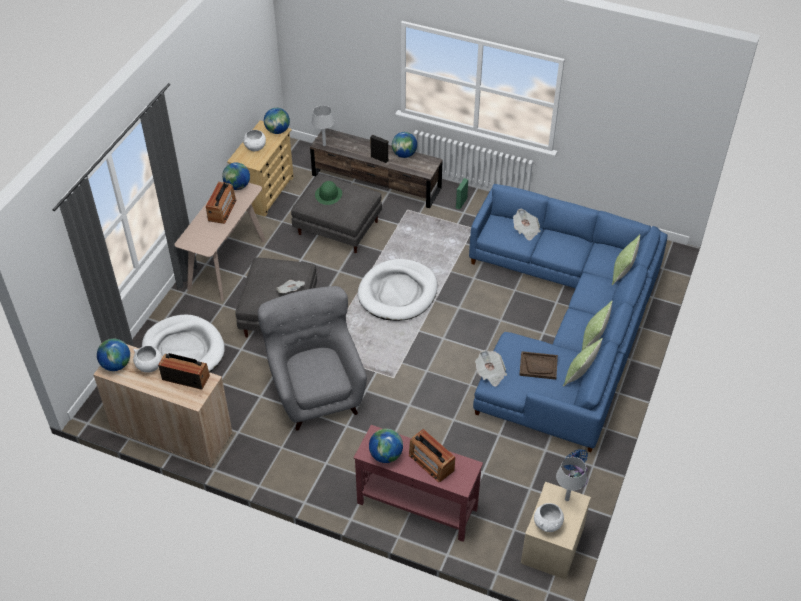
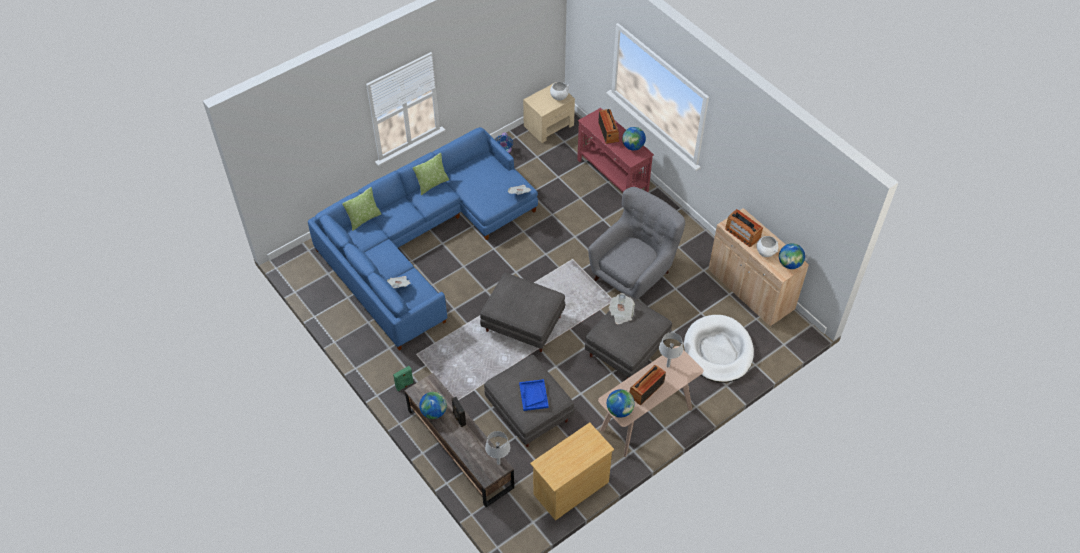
camera: 150 degrees left, 5 degrees up
(255, 148) = (578, 452): white bowl -> none
(277, 131) = (545, 465): globe -> none
(316, 391) = (633, 274): grey armchair -> grey armchair turned 150 degrees counterclockwise
(328, 195) = (533, 395): green hat -> blue tray
(398, 293) = (522, 324): white dog bed -> grey ottoman
(538, 366) = (485, 182): brown tray -> none
(566, 499) = (537, 103): grey table lamp -> grey table lamp (668, 366)
(579, 374) = (463, 167): pillow -> none

